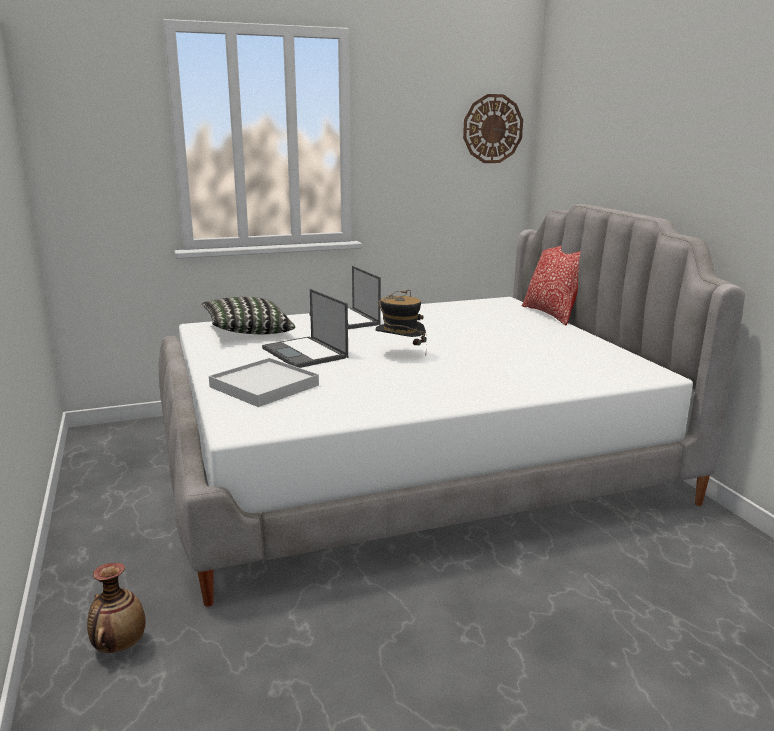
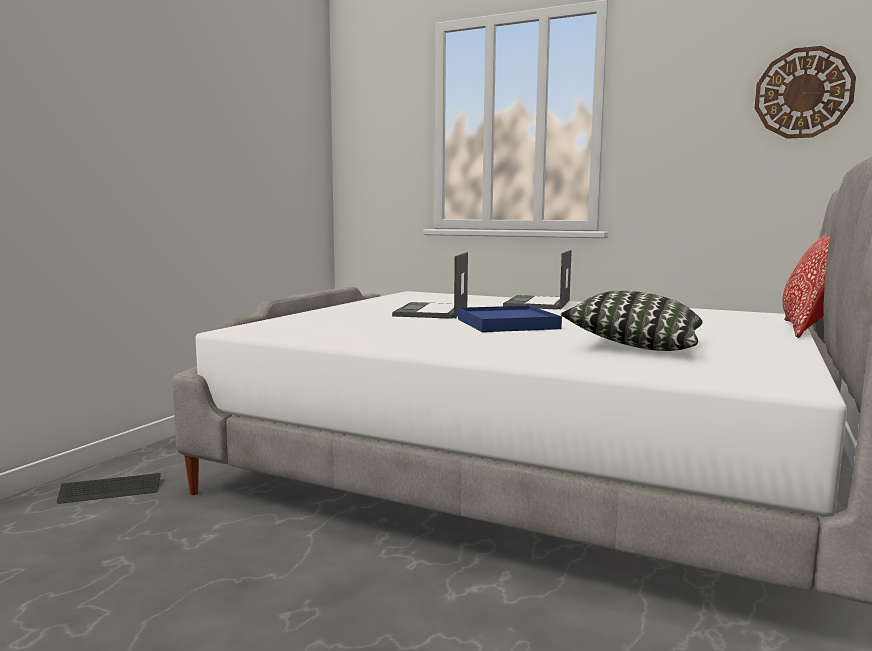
camera: 45 degrees right, 10 degrees down
(119, 645) = (110, 490): vase -> keyboard
(248, 332) = (433, 299): pillow -> pillow (633, 345)
(264, 386) = (335, 319): white tray -> none
(400, 355) = (507, 324): hat -> blue tray

